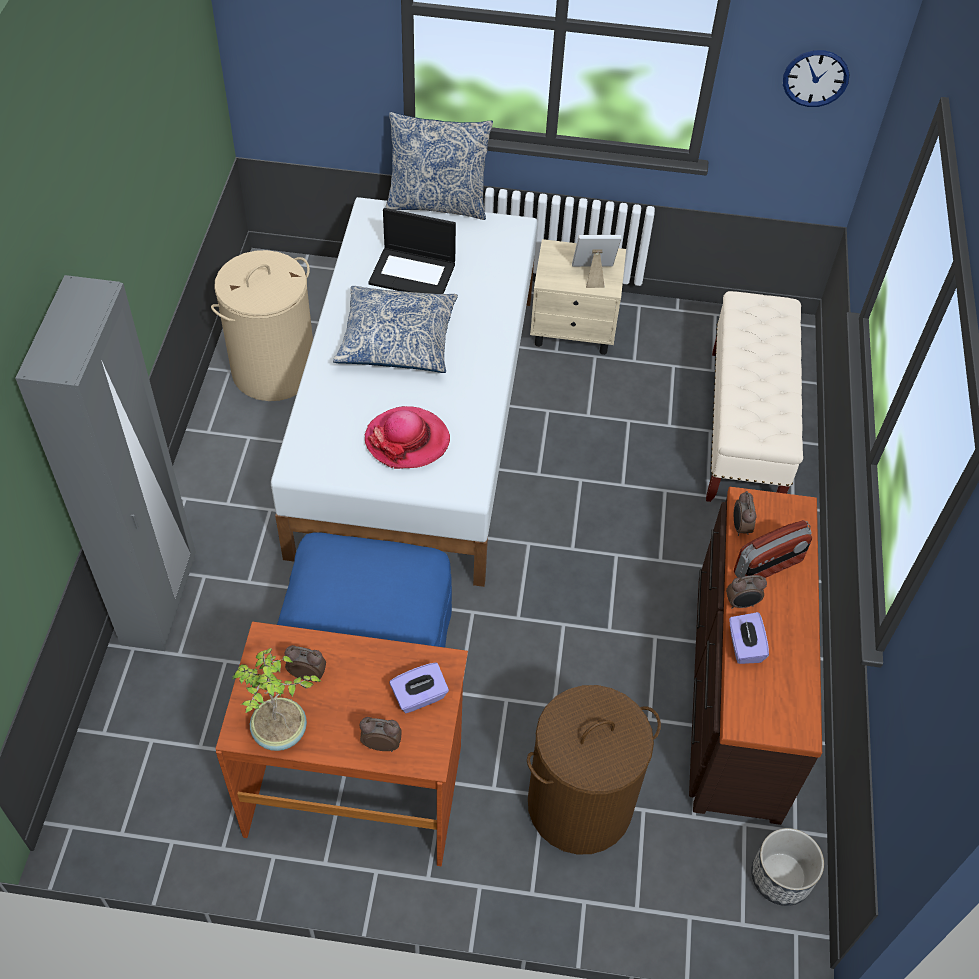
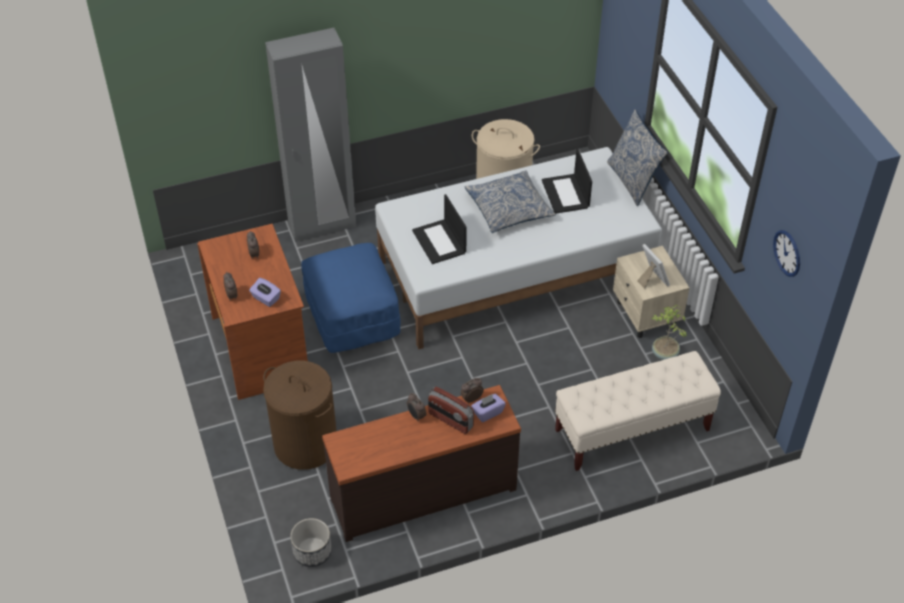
camera: 65 degrees right, 5 degrees down
(280, 733) = (218, 259): potted plant -> potted plant (664, 354)
(407, 440) = (440, 242): hat -> laptop
(744, 647) = (387, 426): purple tissue box -> purple tissue box (487, 412)

